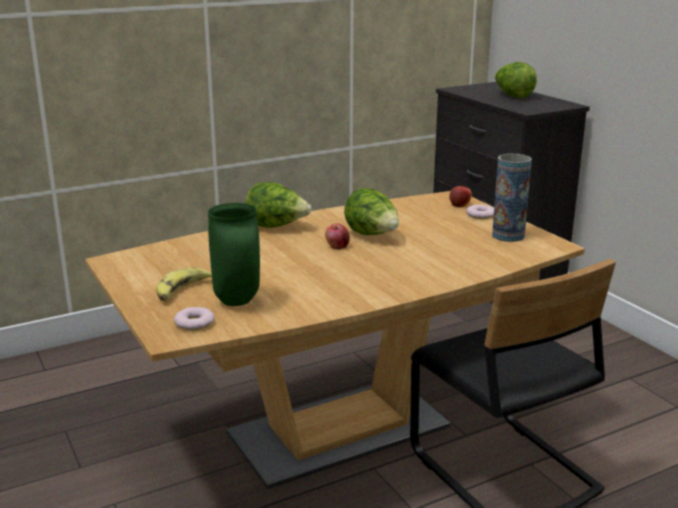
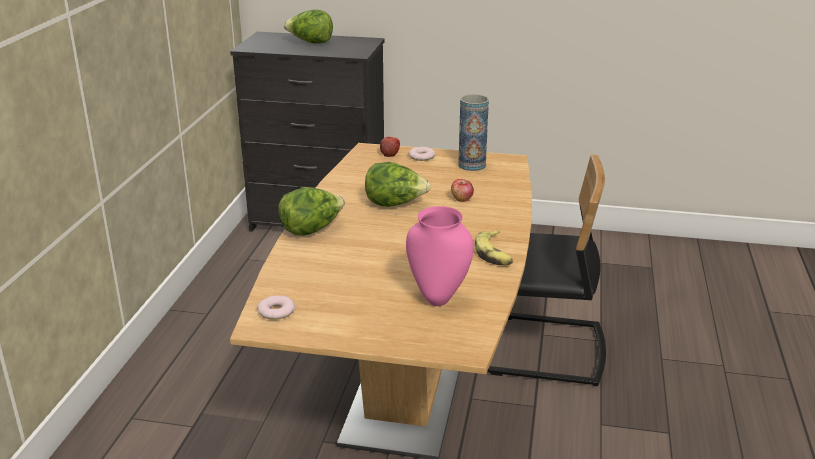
camera: 50 degrees left, 5 degrees up
(183, 291) = (384, 315): banana -> banana (494, 254)
(194, 323) = (453, 330): donut -> donut (276, 311)
(238, 301) = (439, 298): green vase -> pink vase
(337, 246) = (393, 224): apple -> apple (462, 199)

